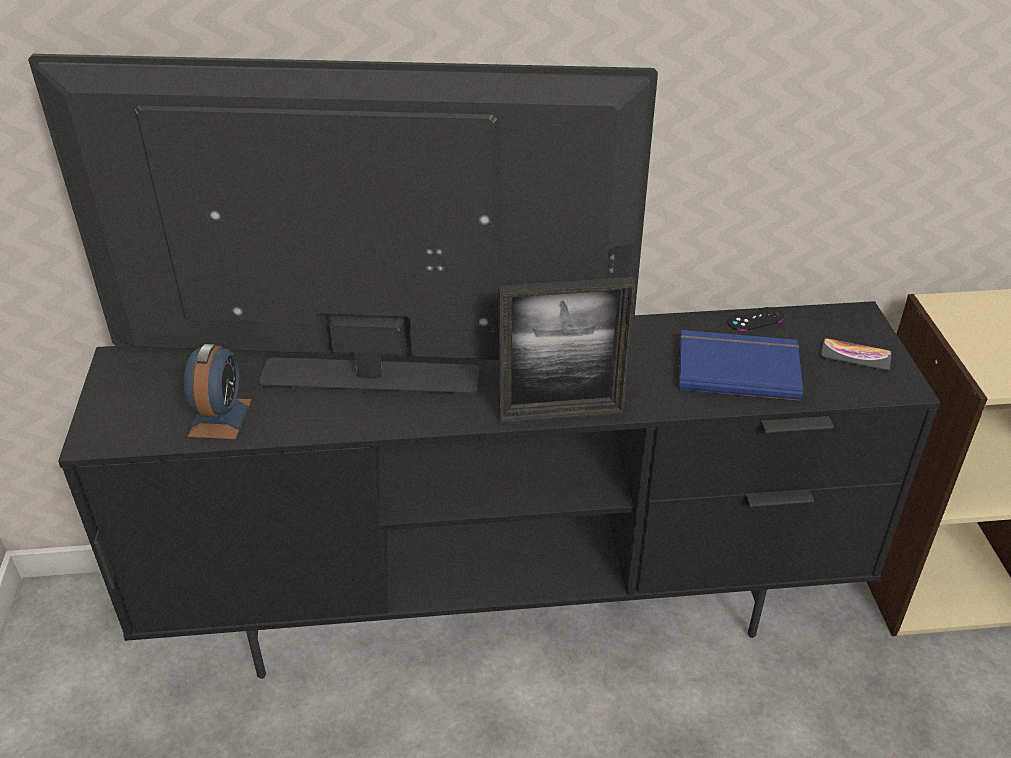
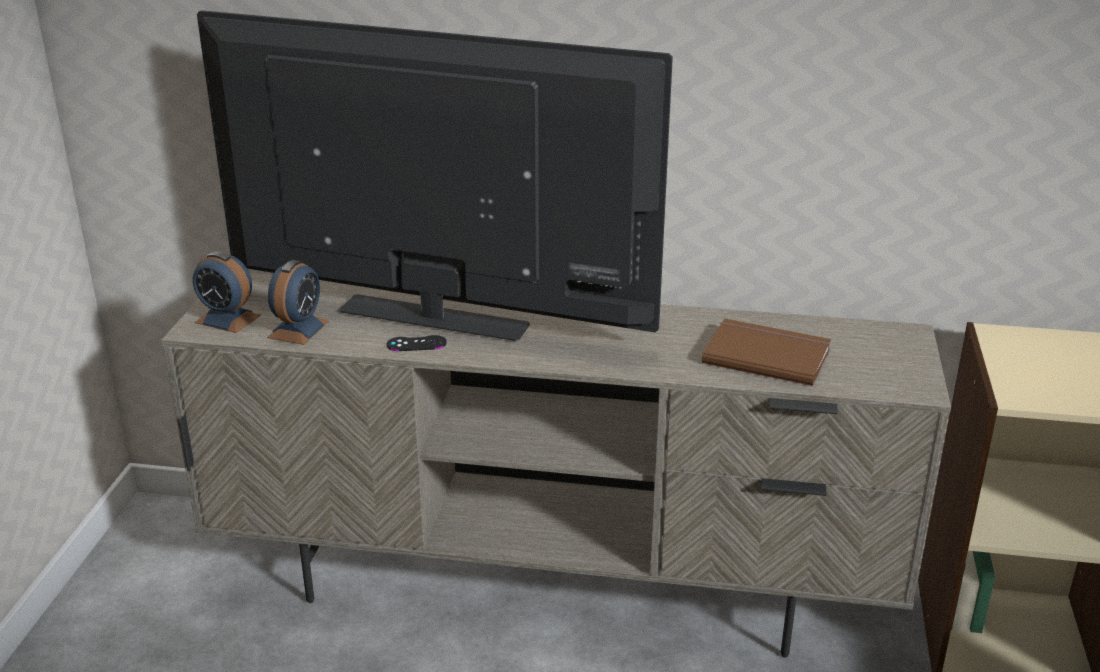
camera: 15 degrees right, 10 degrees down
(129, 416) = (227, 319): none -> alarm clock
(508, 604) = (554, 587): black tv stand -> beige tv stand
(561, 414) = (585, 365): picture frame -> none
(737, 367) = (766, 354): blue book -> brown book
(755, 319) = (804, 323): black game controller -> black game controller (416, 344)
(855, 355) = (886, 361): phone -> none

